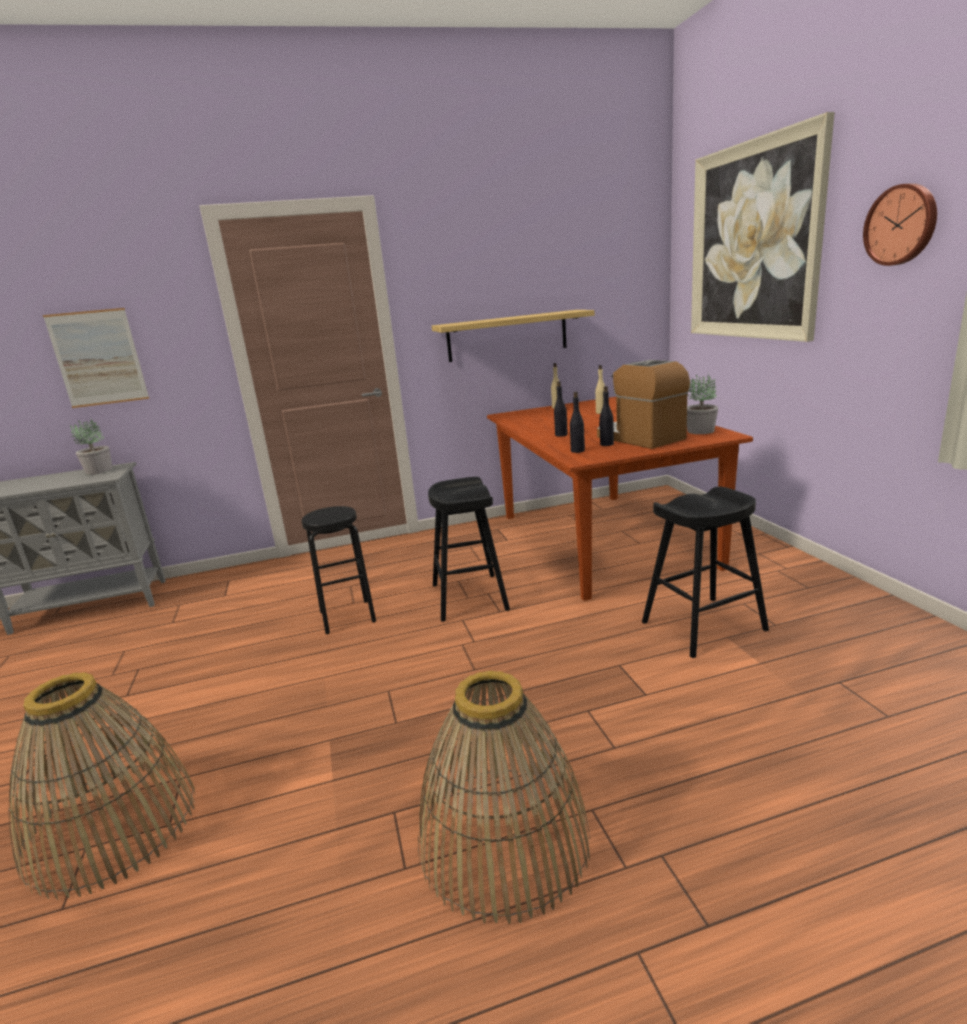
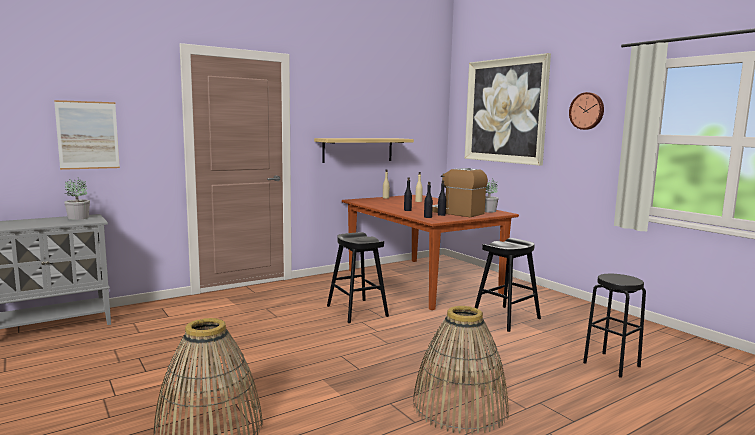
camera: 20 degrees left, 10 degrees down
(348, 616) = (279, 323): black stool -> black stool (611, 364)

